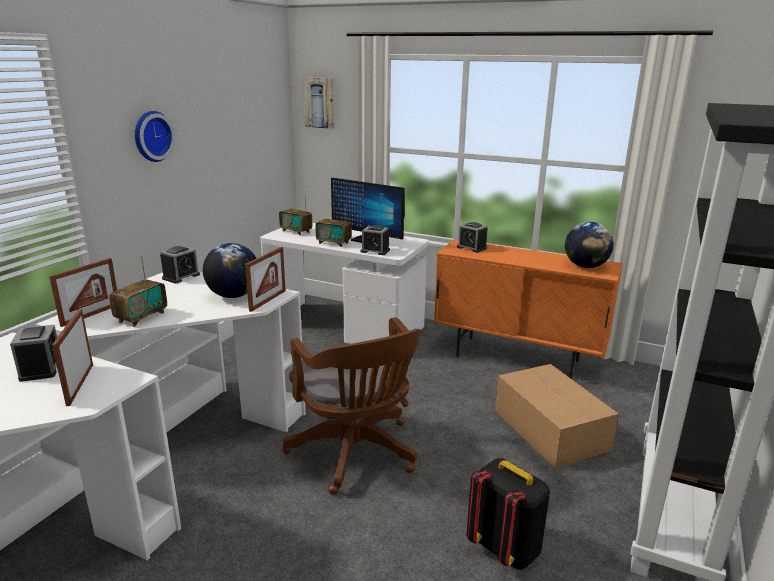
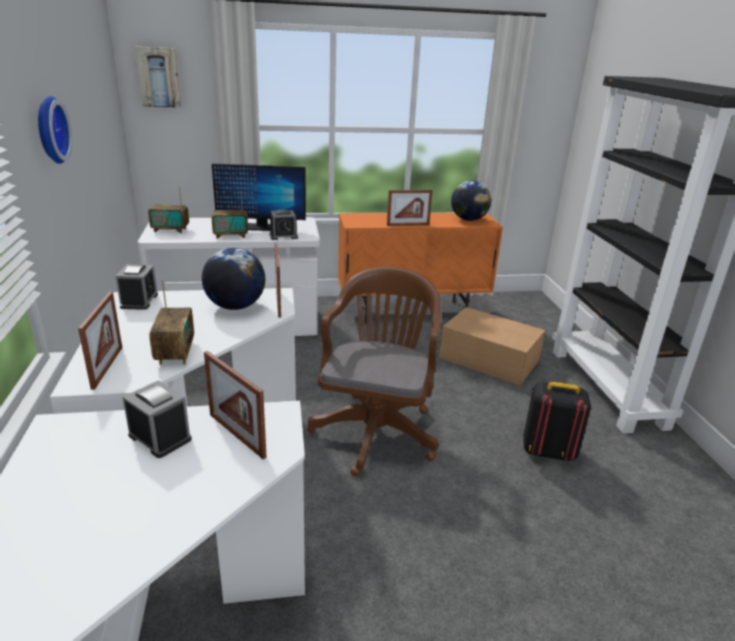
camera: 35 degrees left, 5 degrees up
(356, 454) = (376, 429): brown office chair -> brown office chair turned 105 degrees counterclockwise
(471, 248) = (365, 218): alarm clock -> none
(505, 260) = (408, 225): none -> picture frame

